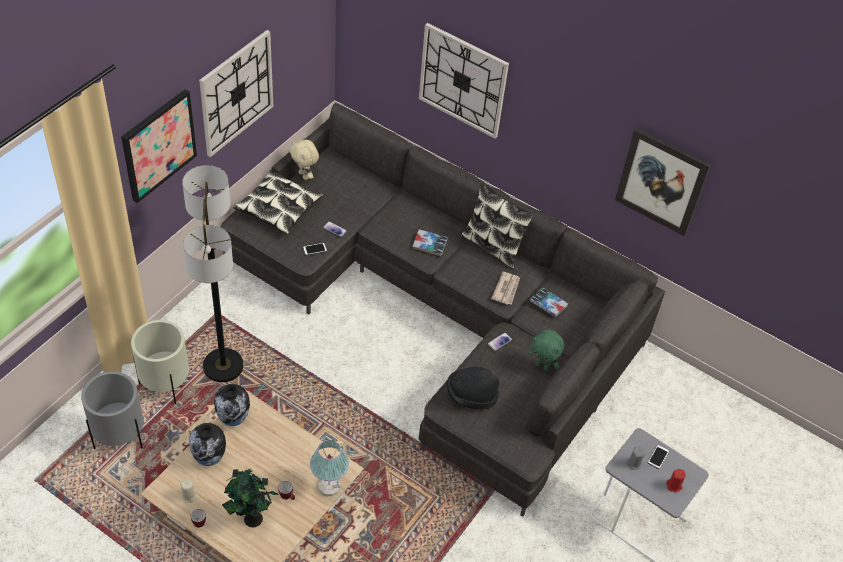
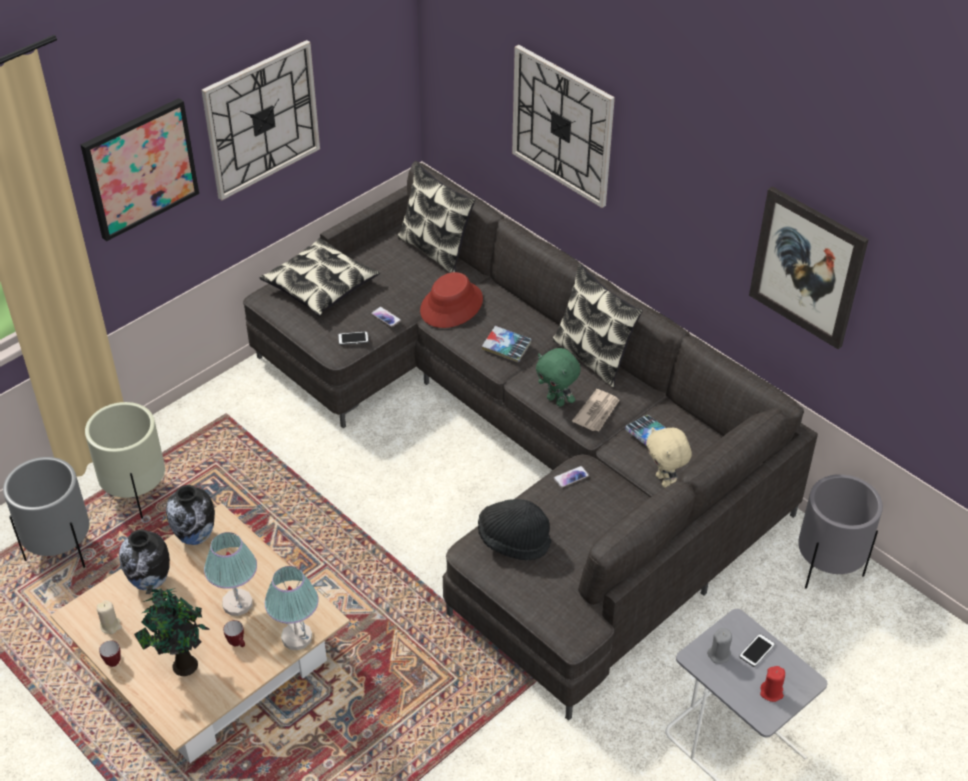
camera: 15 degrees right, 5 degrees down
(223, 366) = (216, 479): floor lamp -> none
(278, 466) = (237, 603): none -> table lamp
(304, 175) = (365, 250): beige plush toy -> beige plush toy (664, 481)
(357, 170) = (435, 250): none -> pillow
(381, 215) = (451, 305): none -> red hat
(542, 366) = (623, 514): green plush toy -> green plush toy (556, 401)
(673, 381) = (827, 568): none -> grey planter

